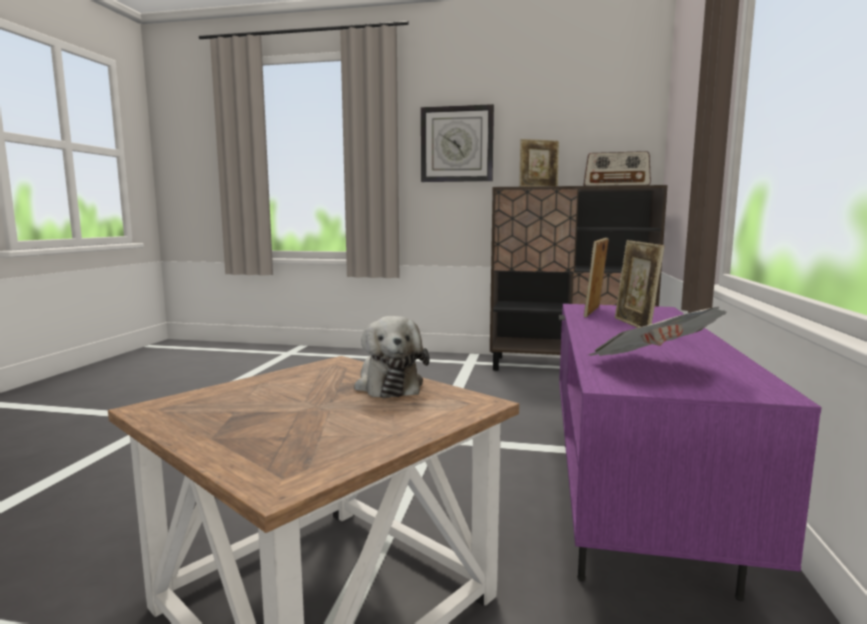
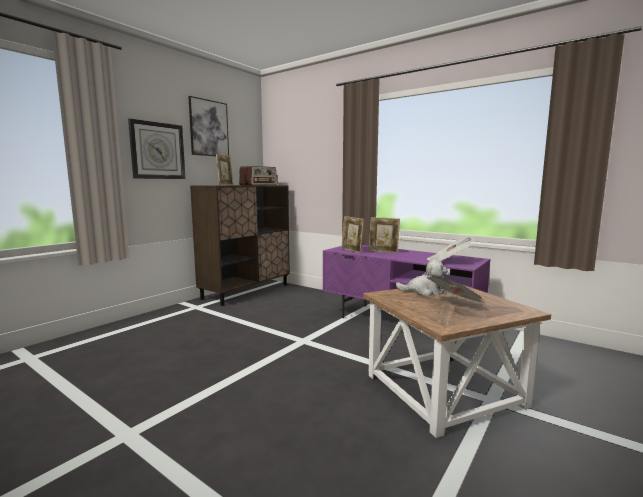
camera: 65 degrees left, 0 degrees up
(300, 412) = (456, 305): none -> newspaper
(544, 100) = (209, 128): none -> picture

